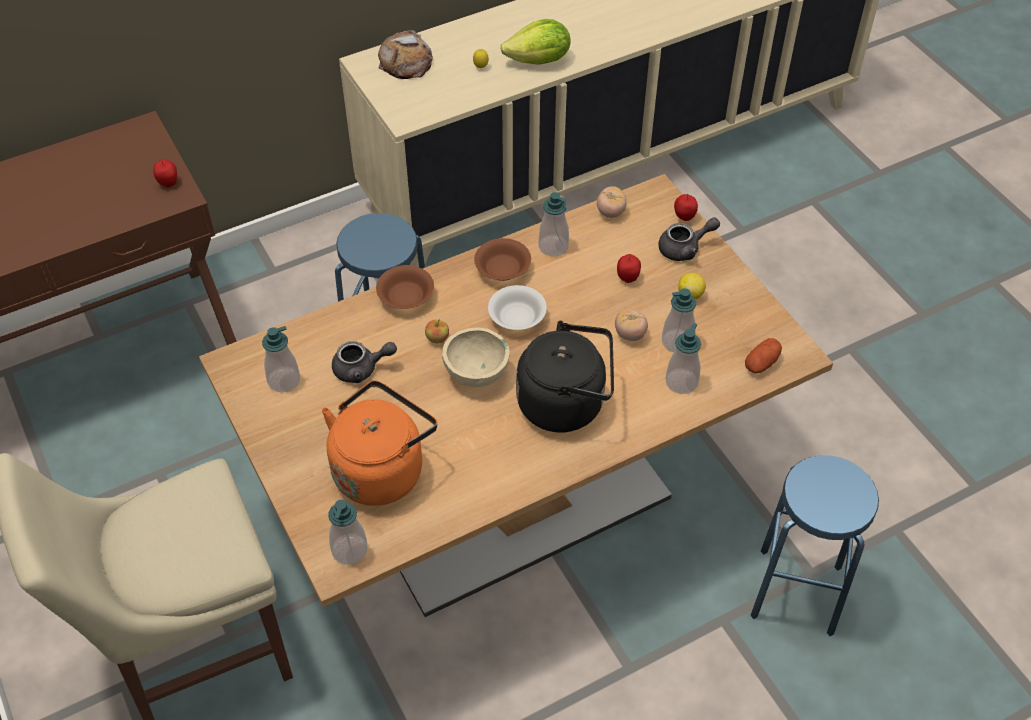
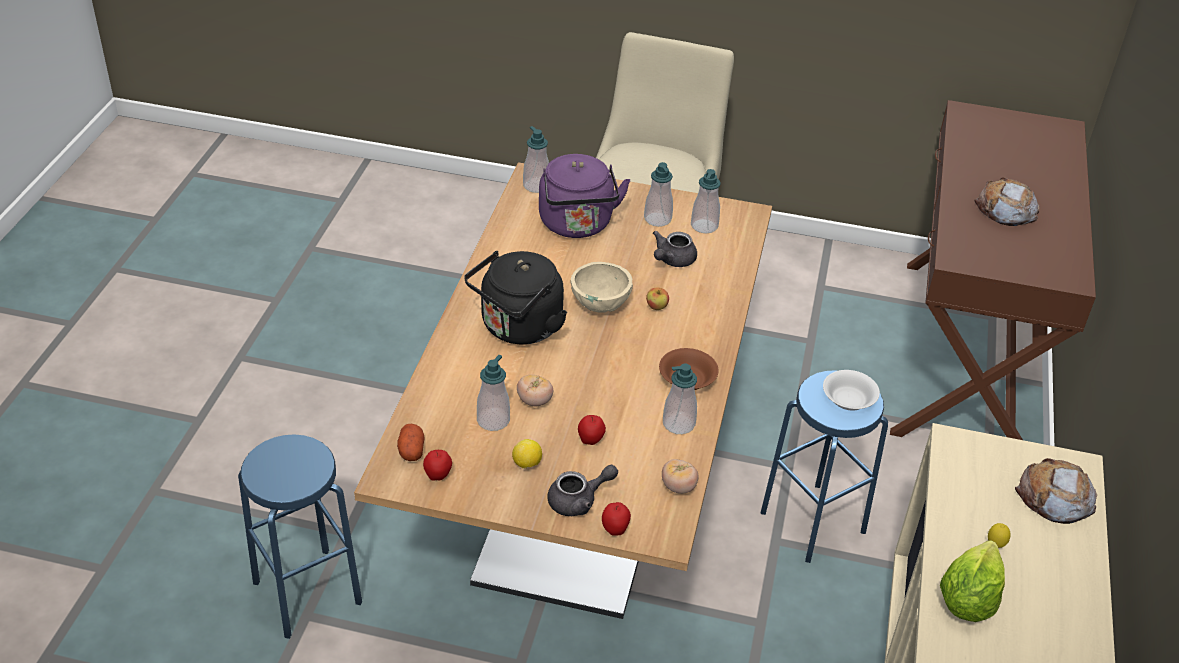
camera: 130 degrees right, 10 degrees down
(64, 201) = (1005, 209): none -> bread
(168, 183) = (979, 261): apple -> apple (438, 476)
(381, 469) = (577, 225): orange kettle -> purple kettle
(406, 296) = (718, 316): brown bowl -> none
(518, 317) = (626, 356): white bowl -> white bowl (848, 400)
(681, 382) = (456, 394): soap dispenser -> soap dispenser (657, 219)
(685, 248) = (579, 501): grey teapot -> grey teapot turned 135 degrees counterclockwise

